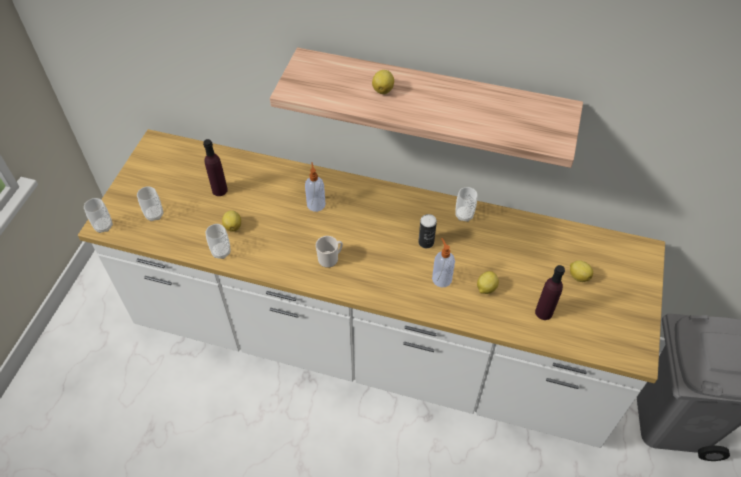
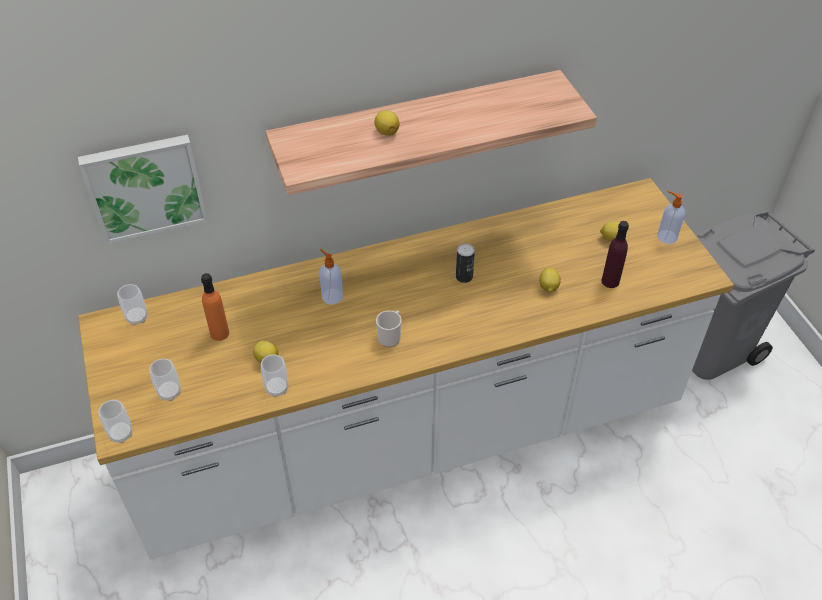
camera: 35 degrees left, 5 degrees down
(200, 53) = (145, 186): none -> picture
(219, 190) = (219, 333): purple bottle -> orange bottle
(441, 278) = (505, 300): soap dispenser -> soap dispenser (666, 236)
(464, 215) = (476, 237): cup -> cup (137, 318)

